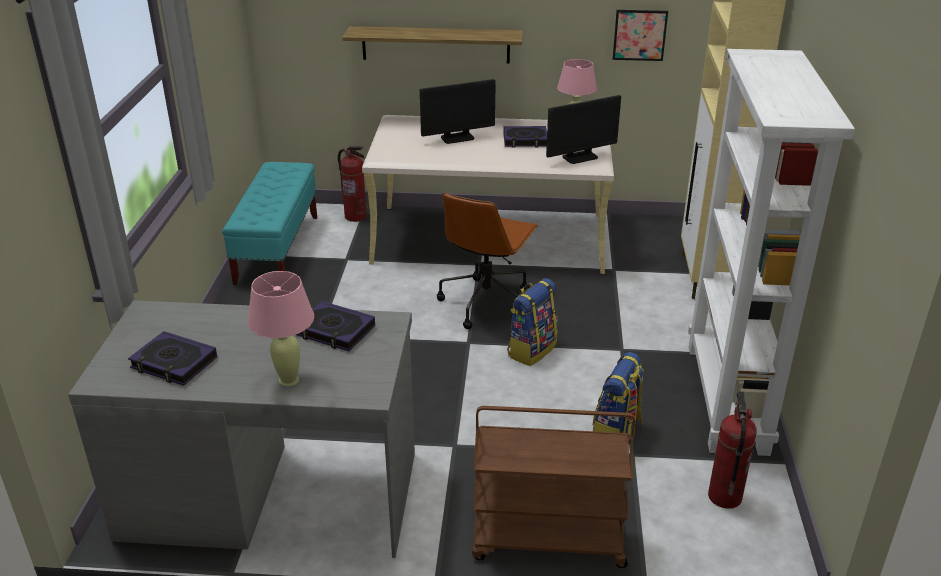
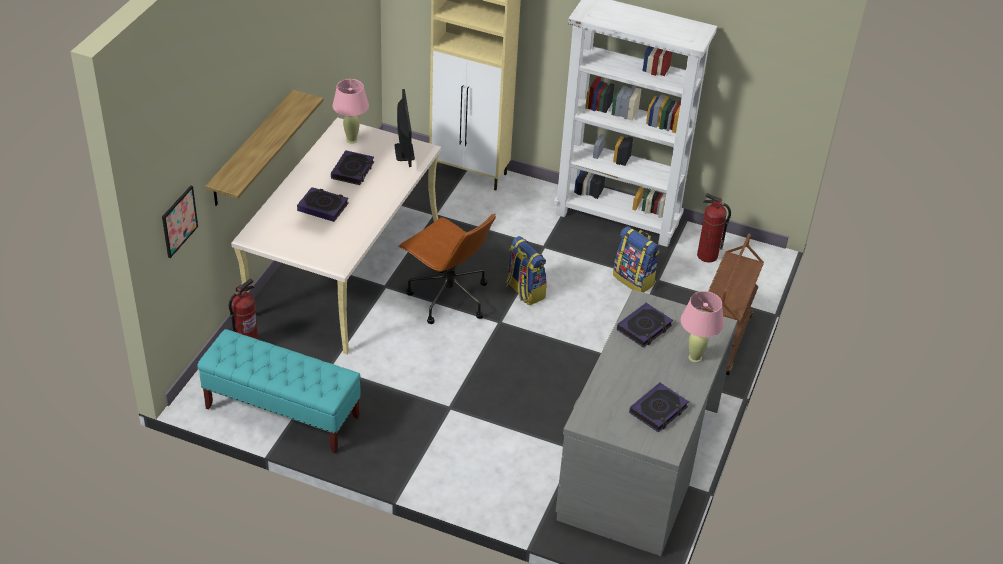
camera: 75 degrees left, 10 degrees up
(457, 138) = (323, 207): monitor -> book
(639, 35) = (343, 35): picture -> picture (179, 221)

